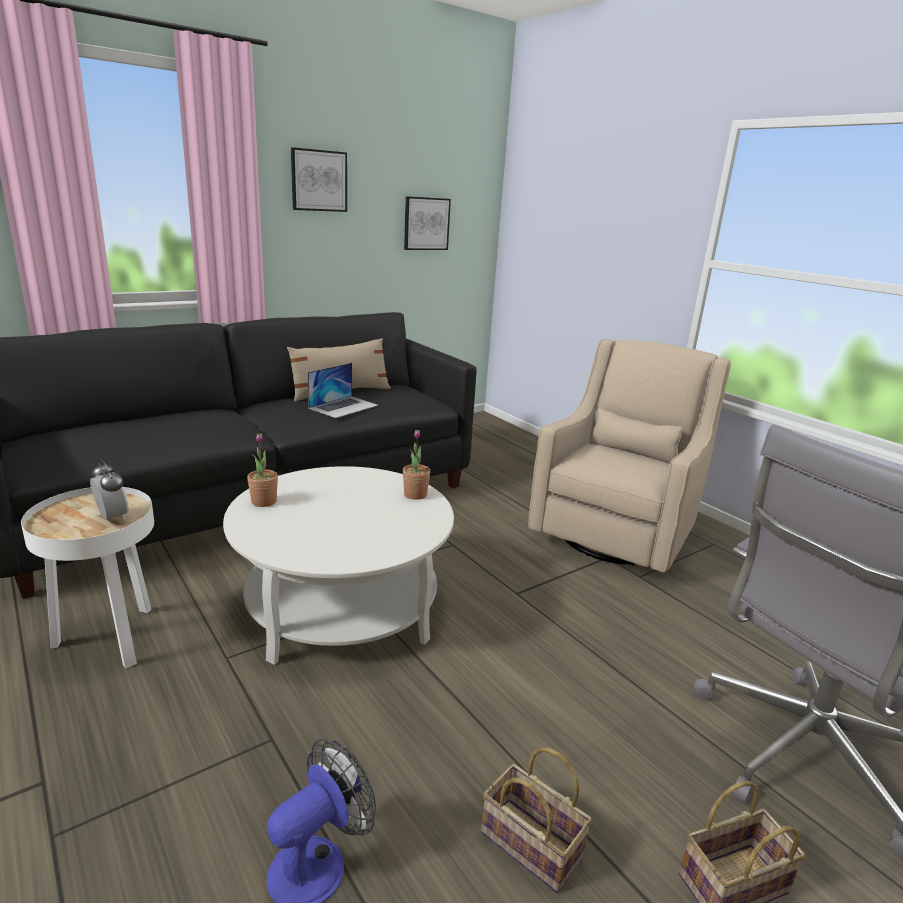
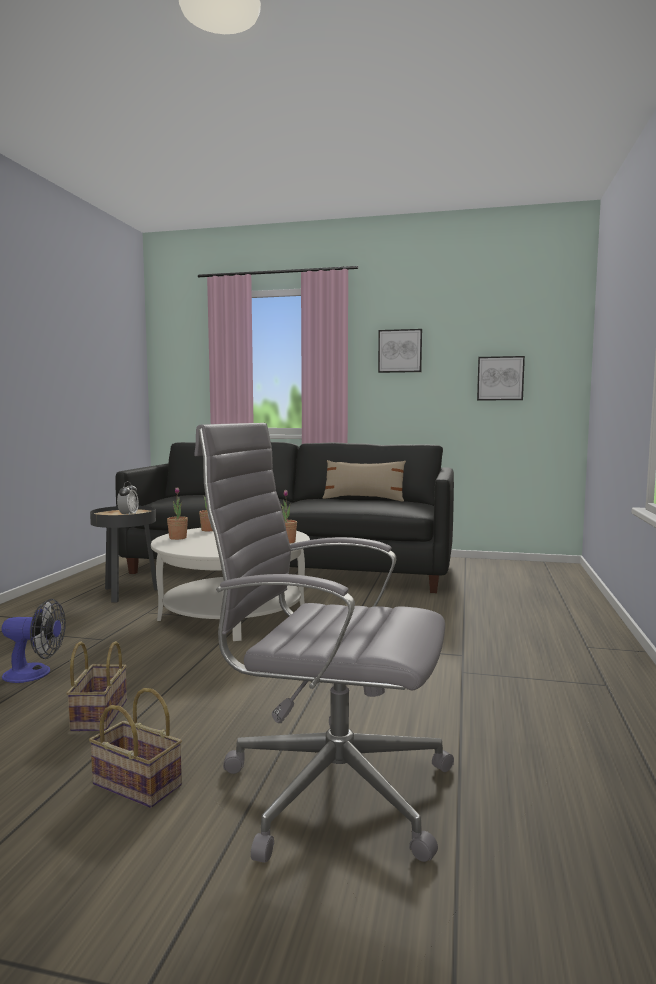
camera: 50 degrees right, 15 degrees down
(110, 638) = (126, 593): white side table -> black side table
(271, 535) = (178, 538): none -> potted plant
(343, 406) = (341, 502): laptop -> none
(616, 533) = (511, 648): beige armchair -> none

